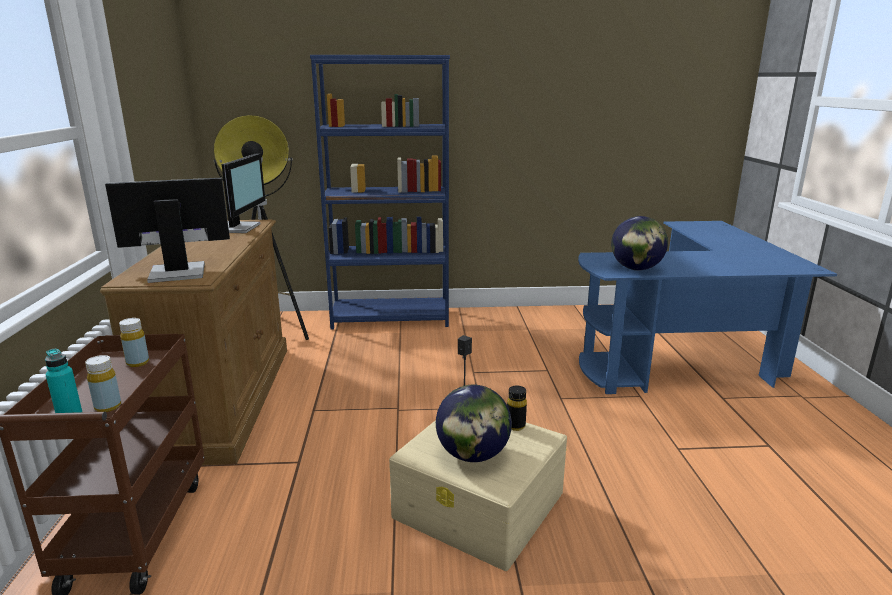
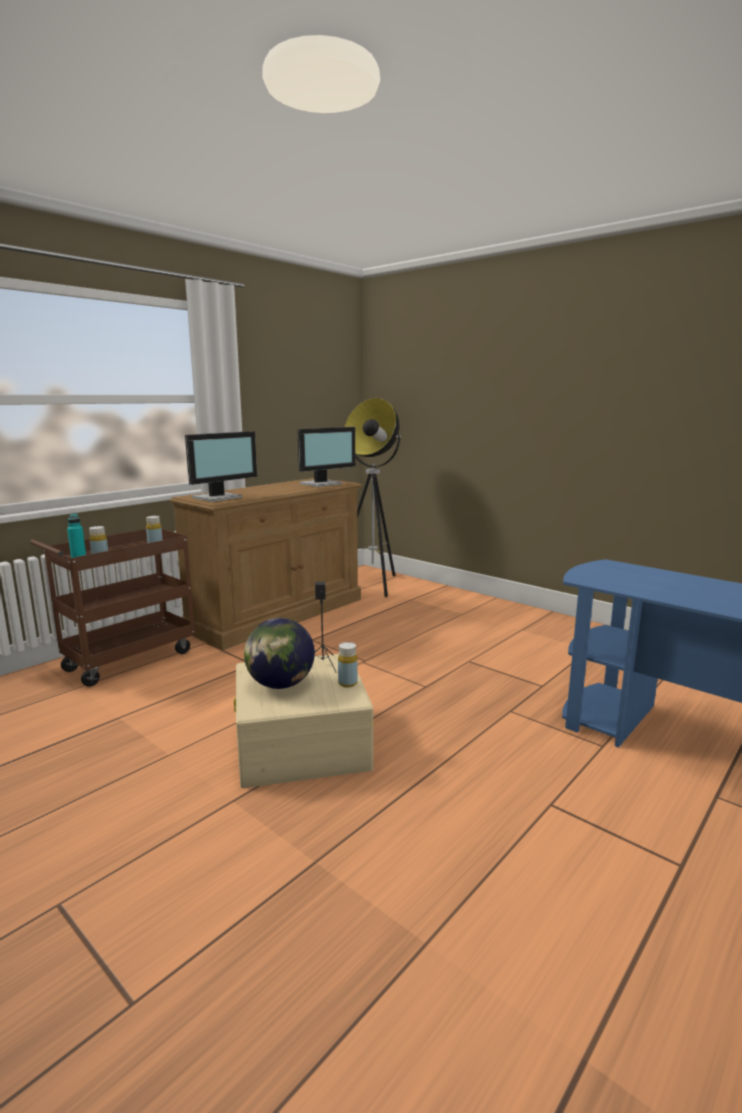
camera: 45 degrees right, 5 degrees down
(176, 272) = (219, 497): monitor -> monitor turned 105 degrees clockwise
(391, 319) = (473, 602): blue bookcase -> none
(515, 426) = (347, 683): black bottle -> yellow bottle
(636, 269) = (624, 583): globe -> none

